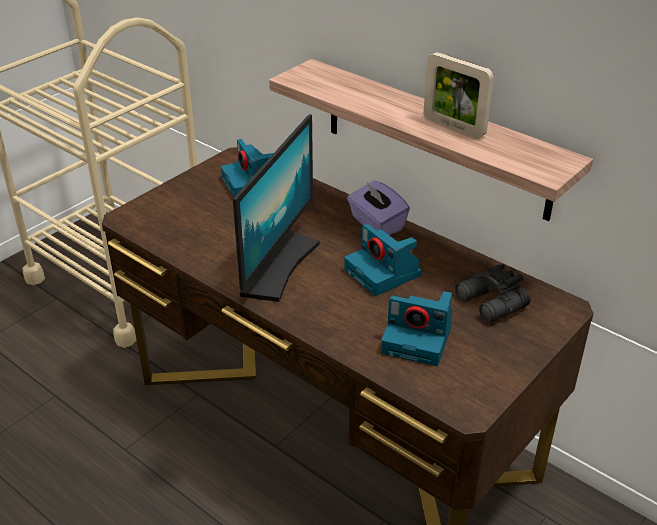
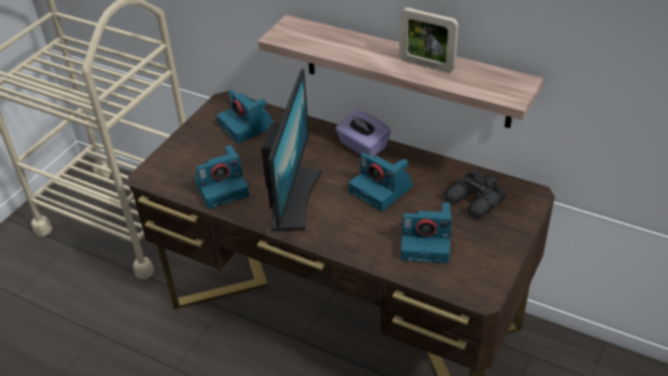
camera: 10 degrees left, 5 degrees up
(202, 242) = (222, 187): none -> camera

